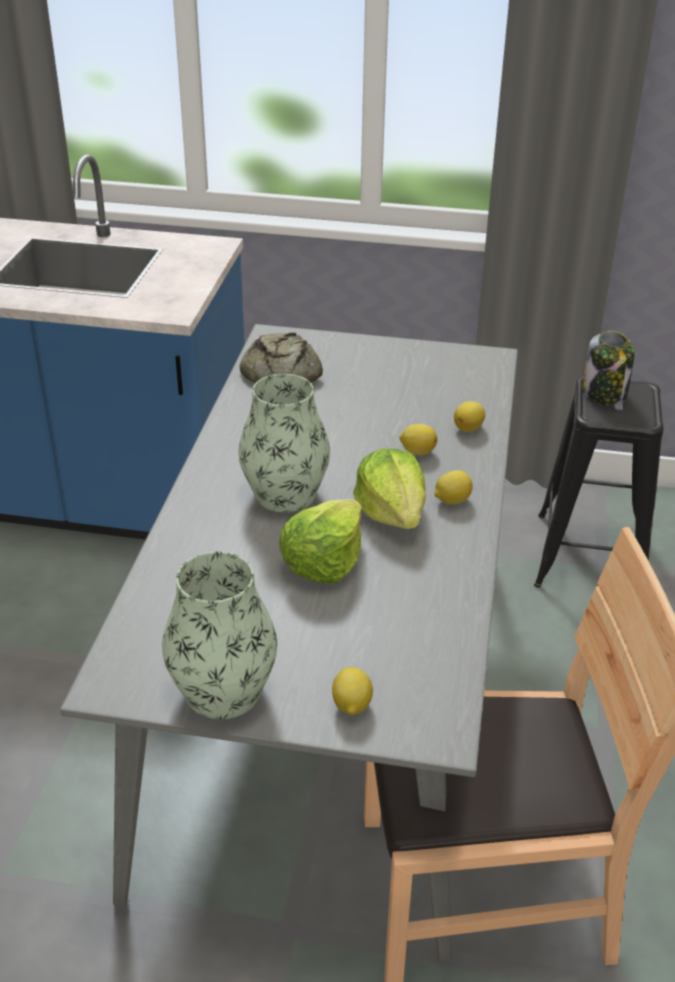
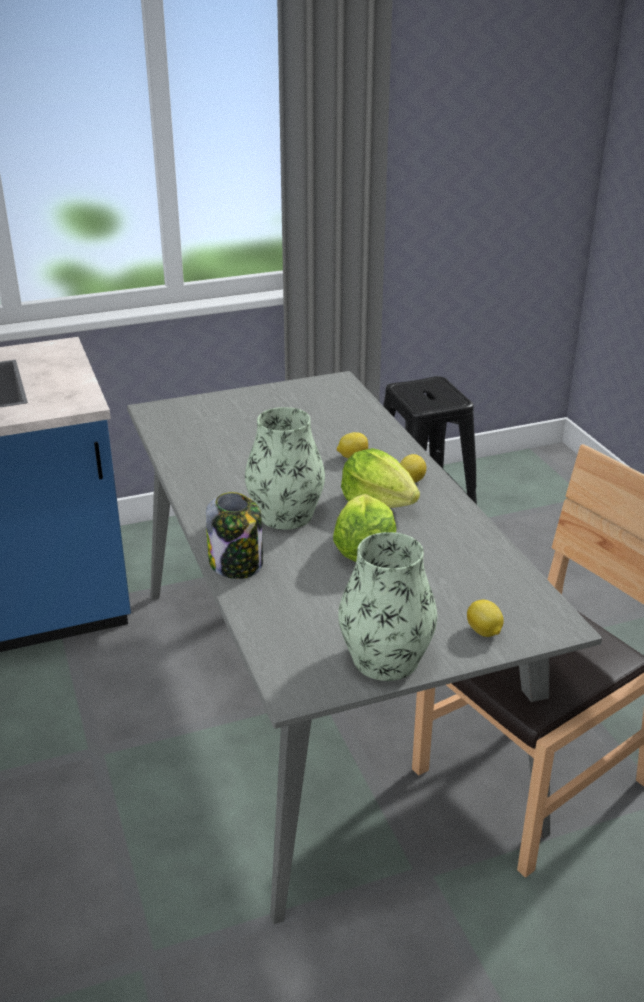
camera: 30 degrees left, 5 degrees down
(279, 372) = (187, 433): bread -> none
(469, 428) = (372, 431): lemon -> none
(604, 394) = (415, 391): jar -> jar (237, 564)

